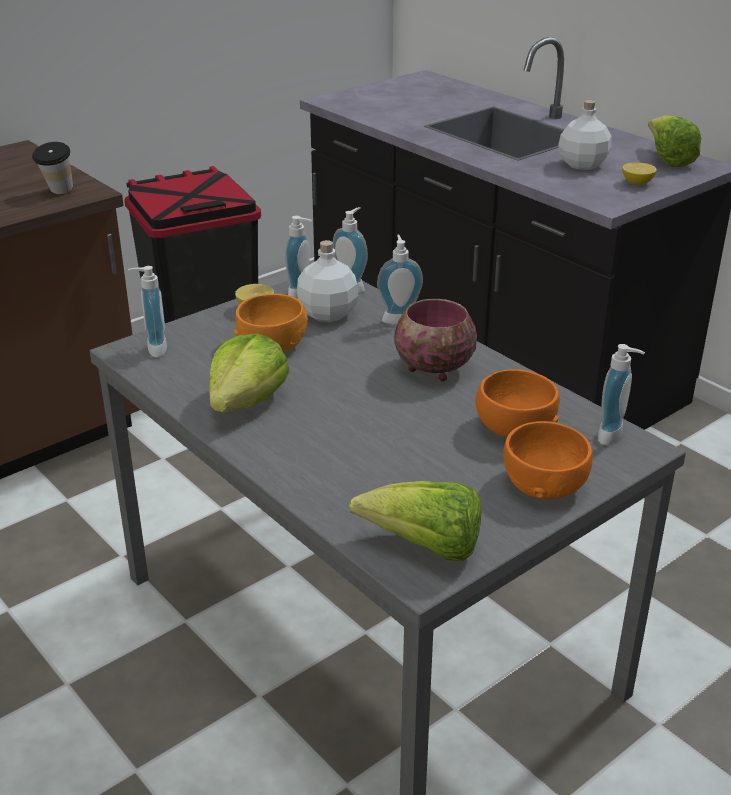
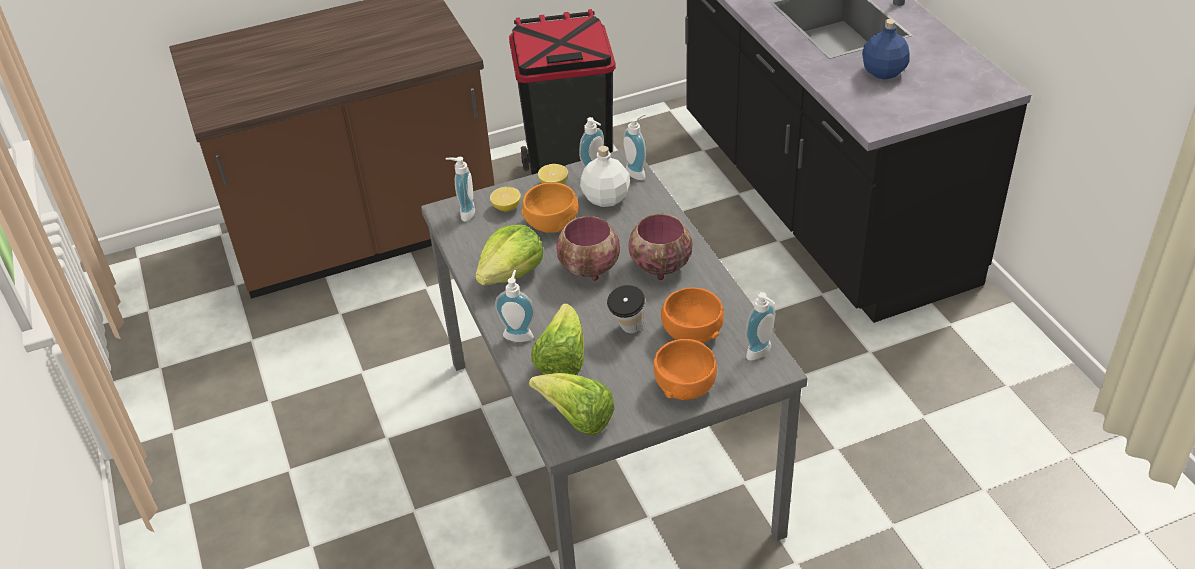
camera: 20 degrees right, 10 degrees up
(58, 193) = (435, 53): cup -> cup (627, 330)
(348, 383) = (590, 269): none -> bowl
(398, 318) = (658, 211): soap dispenser -> soap dispenser (519, 334)
(583, 165) = (884, 72): white bottle -> blue bottle
(637, 183) = (918, 102): lemon -> lemon (506, 207)
(668, 160) = (967, 75): lettuce -> lettuce (562, 359)

